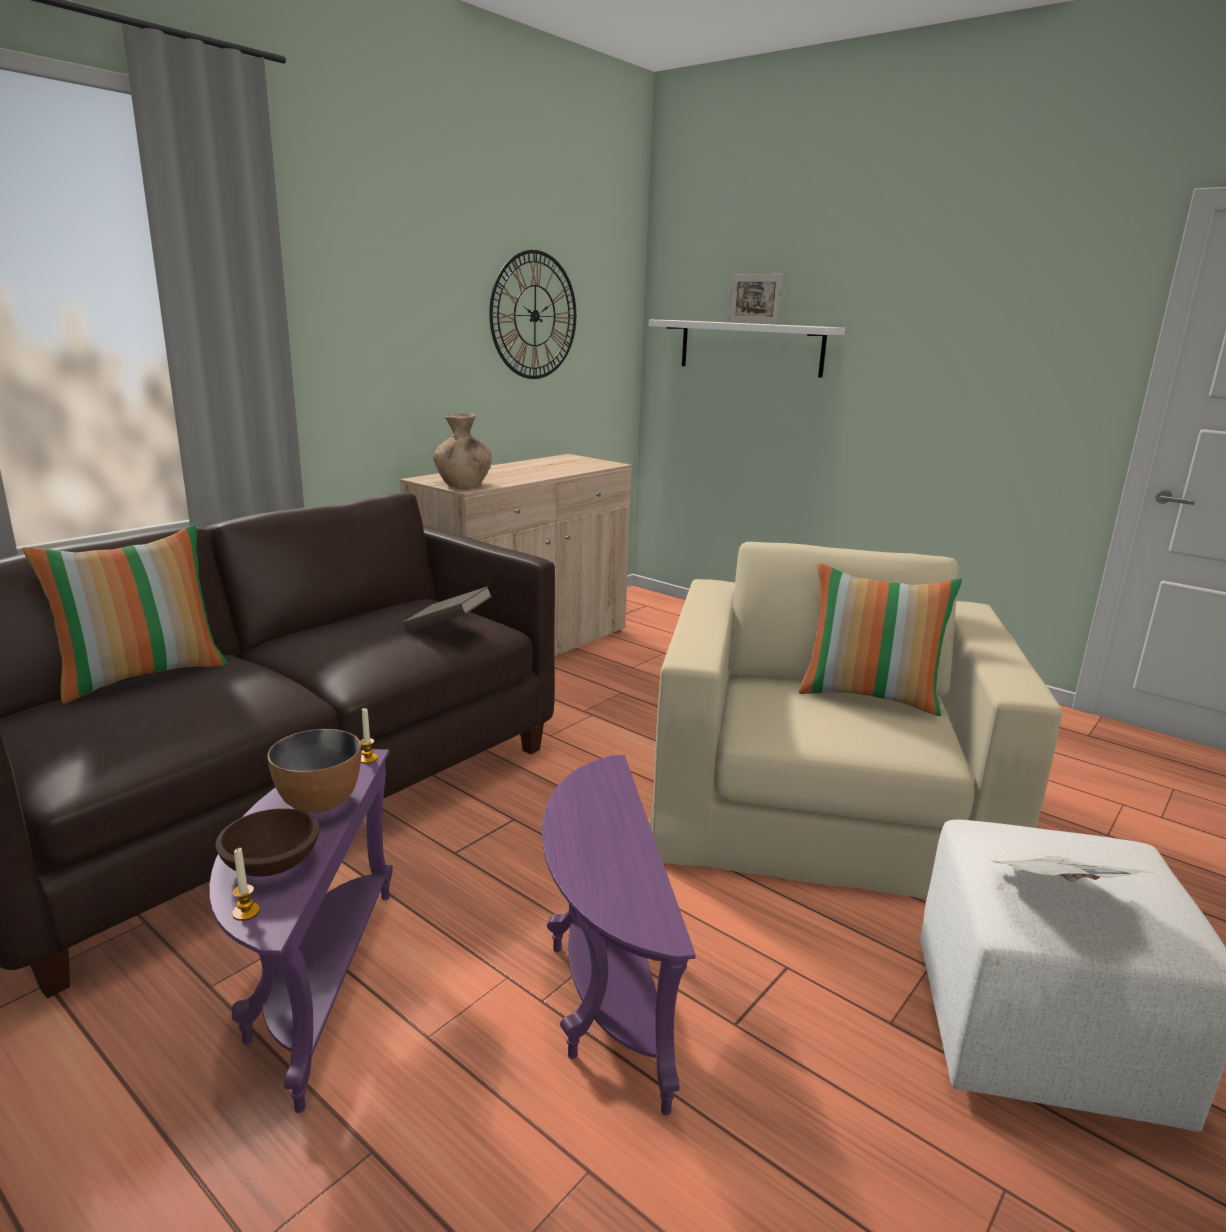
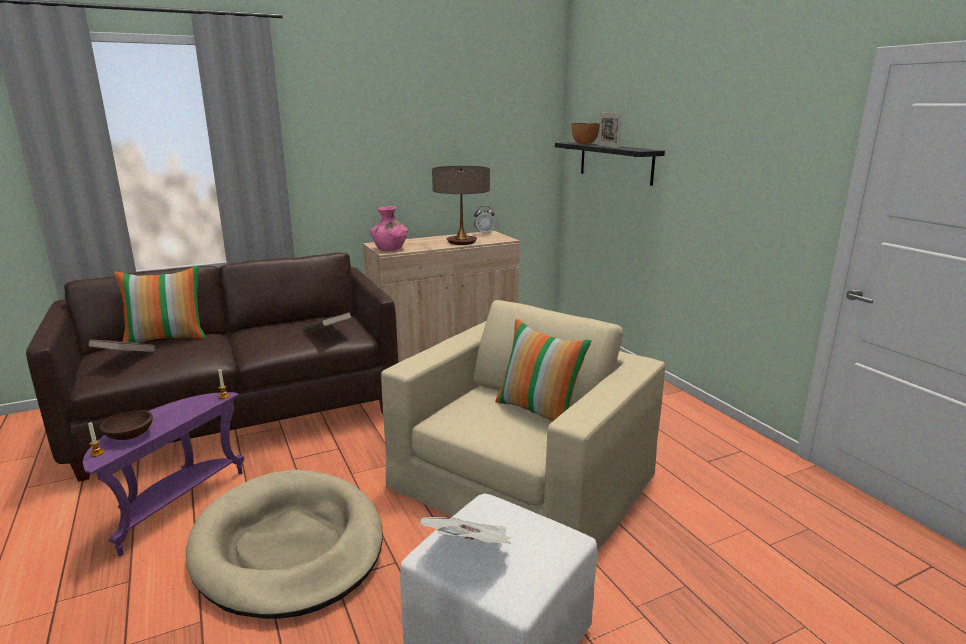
camera: 25 degrees right, 0 degrees up
(101, 720) = (125, 357): none -> brown book
(320, 803) = (179, 413): bowl -> bowl (584, 143)
(463, 484) = (389, 249): brown vase -> pink vase
(534, 315) = (467, 143): wall clock -> none
(555, 470) = (461, 242): none -> table lamp
(562, 457) = (484, 233): none -> alarm clock
(603, 994) = (289, 547): purple side table -> beige dog bed
(750, 347) = (615, 162): white shelf -> black shelf

